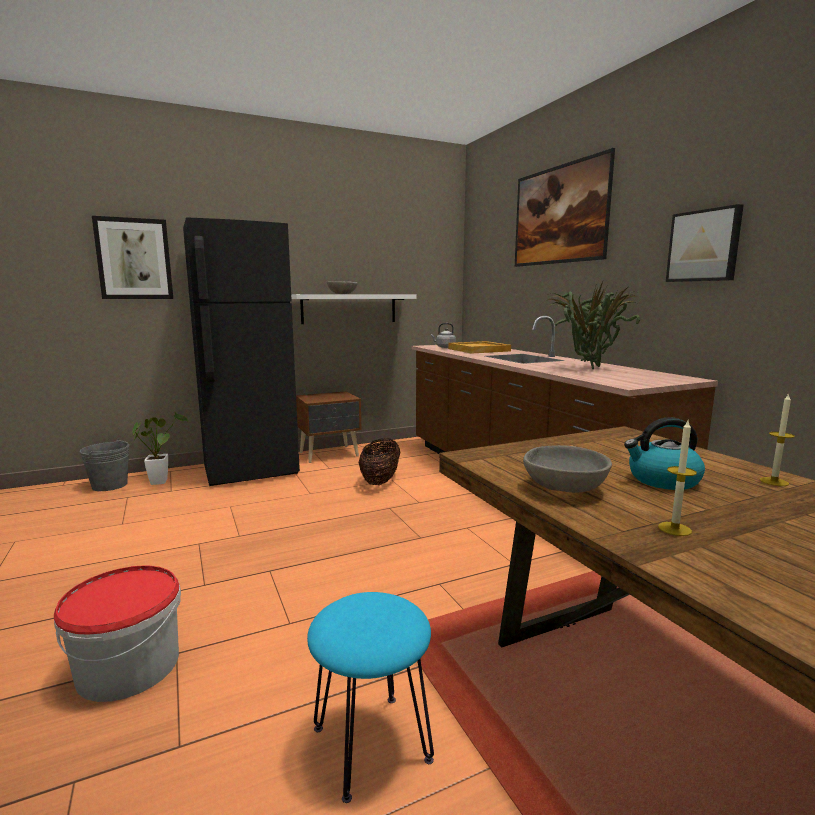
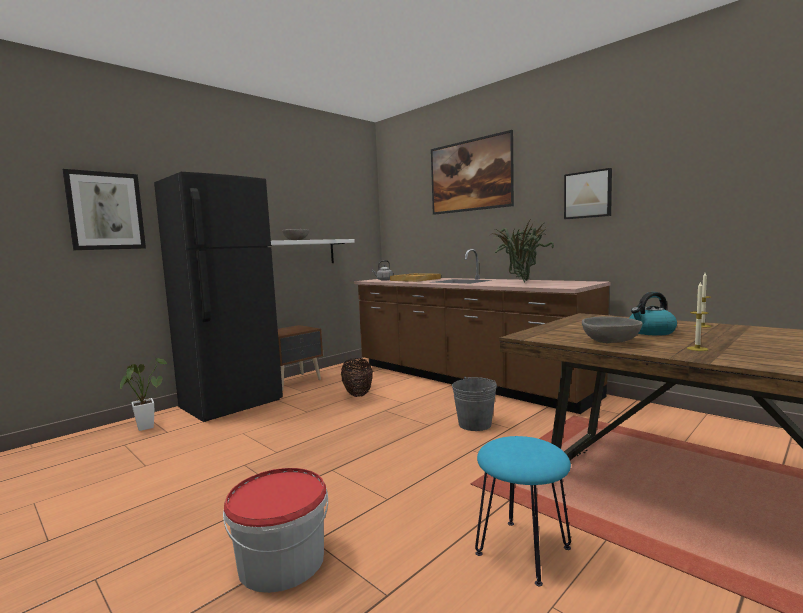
camera: 20 degrees left, 5 degrees down
(110, 485) = (91, 439): grey bucket -> grey bucket (475, 424)

